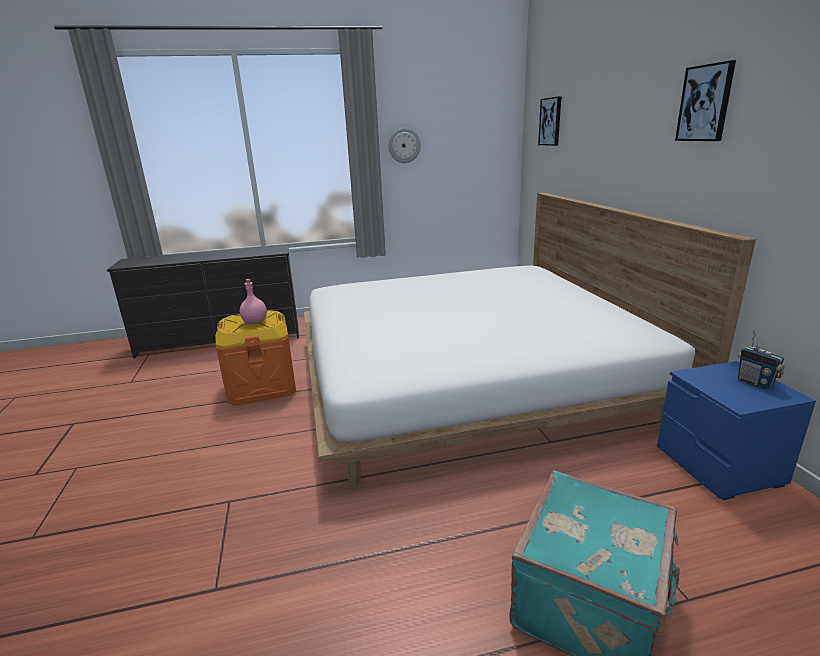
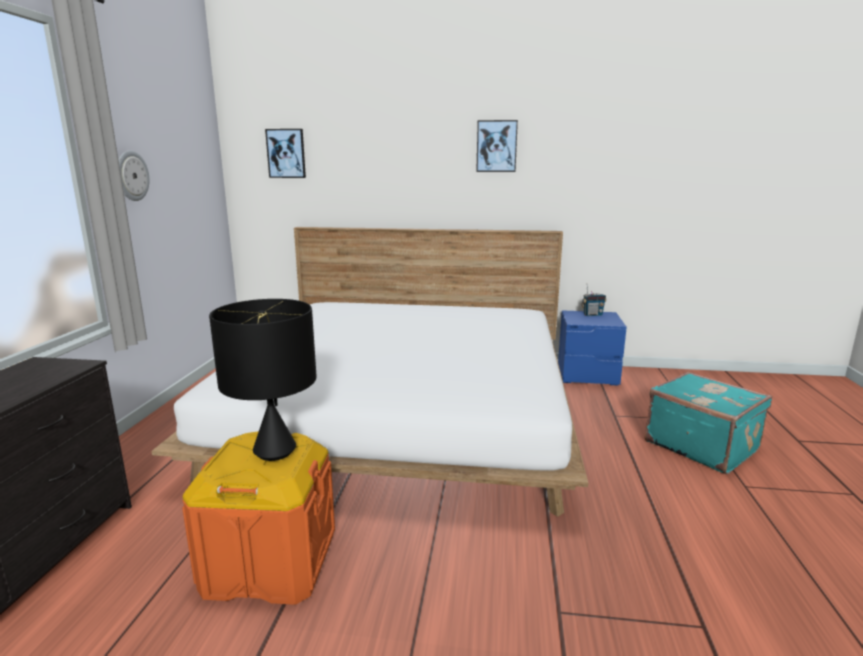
camera: 70 degrees left, 5 degrees down
(255, 322) = (274, 452): pink bottle -> black table lamp

